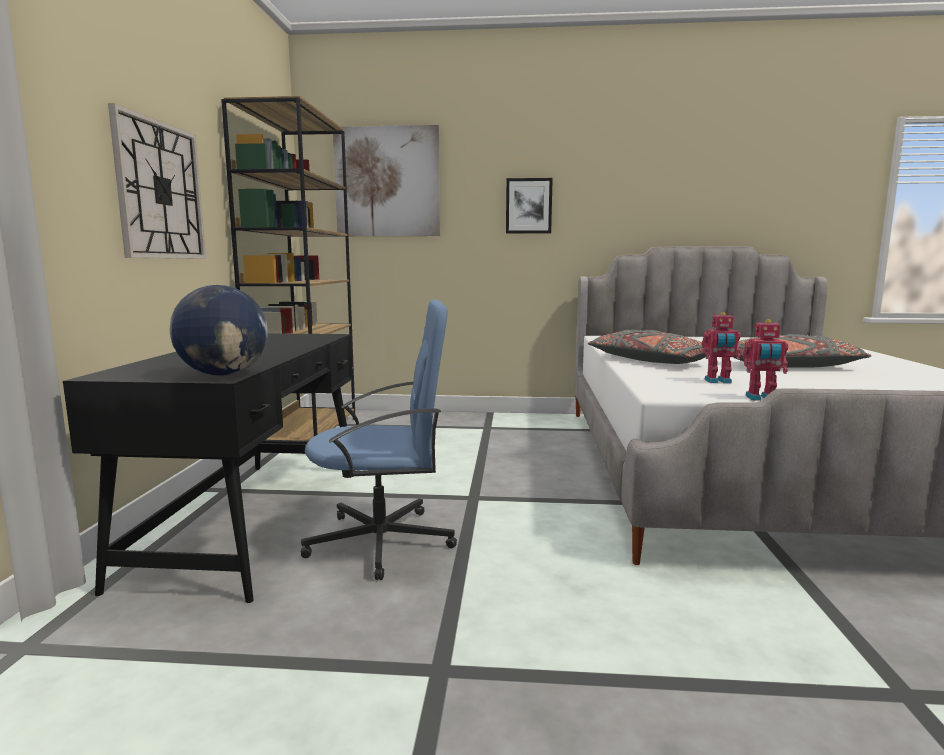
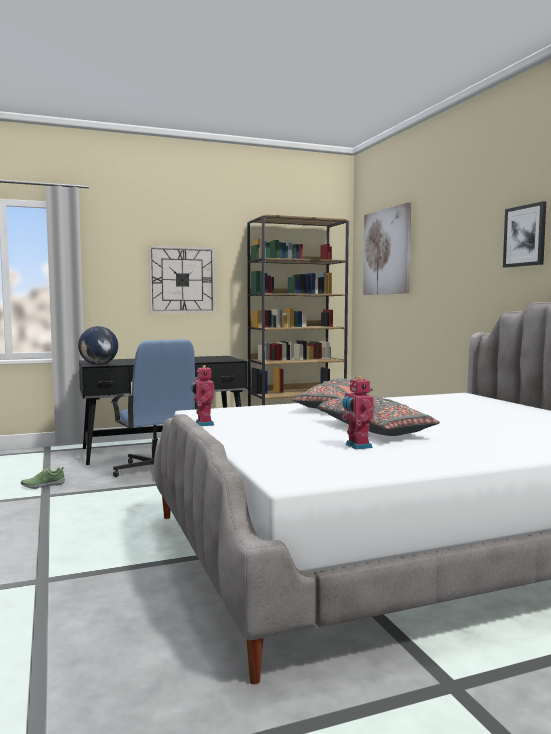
camera: 65 degrees right, 5 degrees down
(355, 669) = (43, 485): none -> shoe
(528, 206) = (458, 264): picture -> picture (525, 236)
(718, 381) = (259, 418): toy robot -> toy robot (357, 446)

